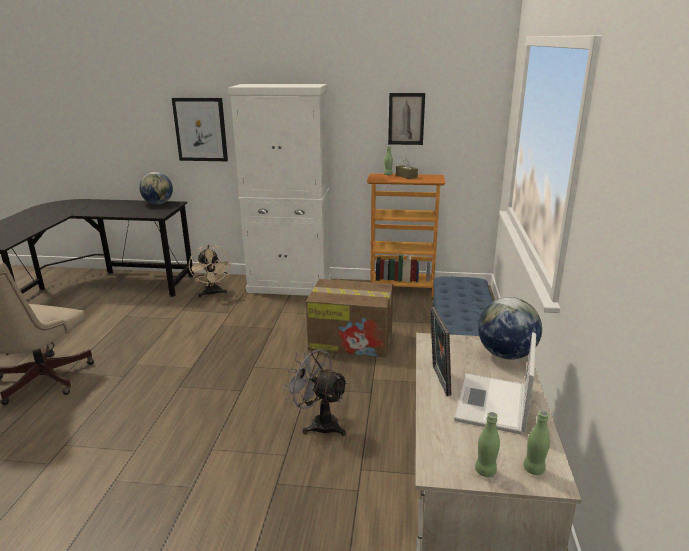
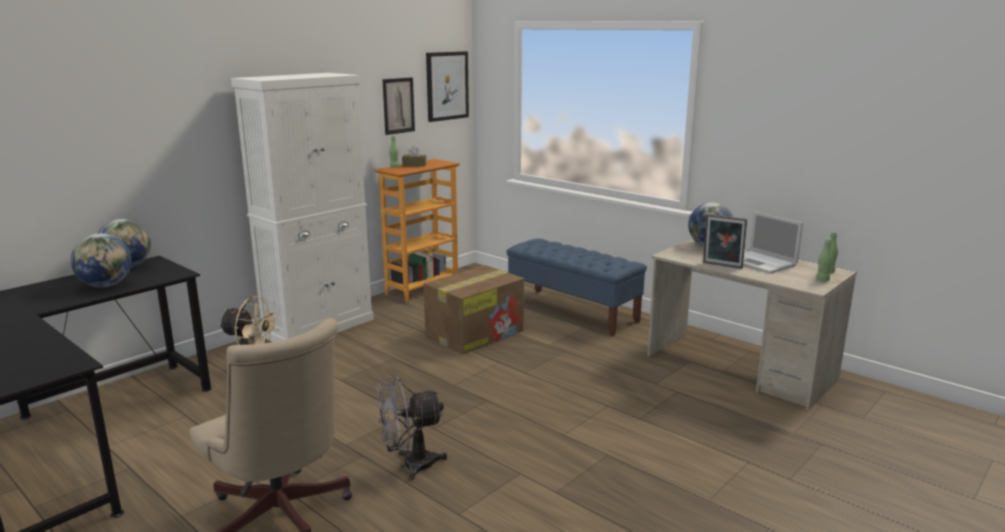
camera: 55 degrees left, 5 degrees down
(124, 210) = (106, 285): none -> globe
(200, 129) = (171, 146): picture -> picture (447, 86)
(319, 423) = (582, 381): grey fan -> grey fan (410, 465)

